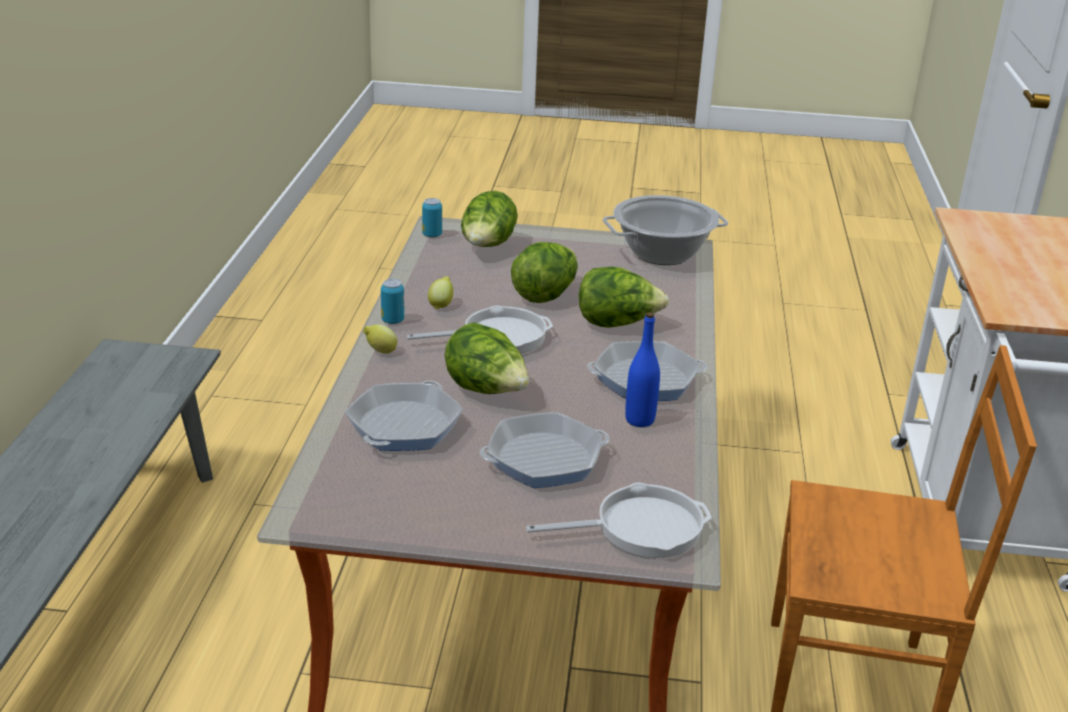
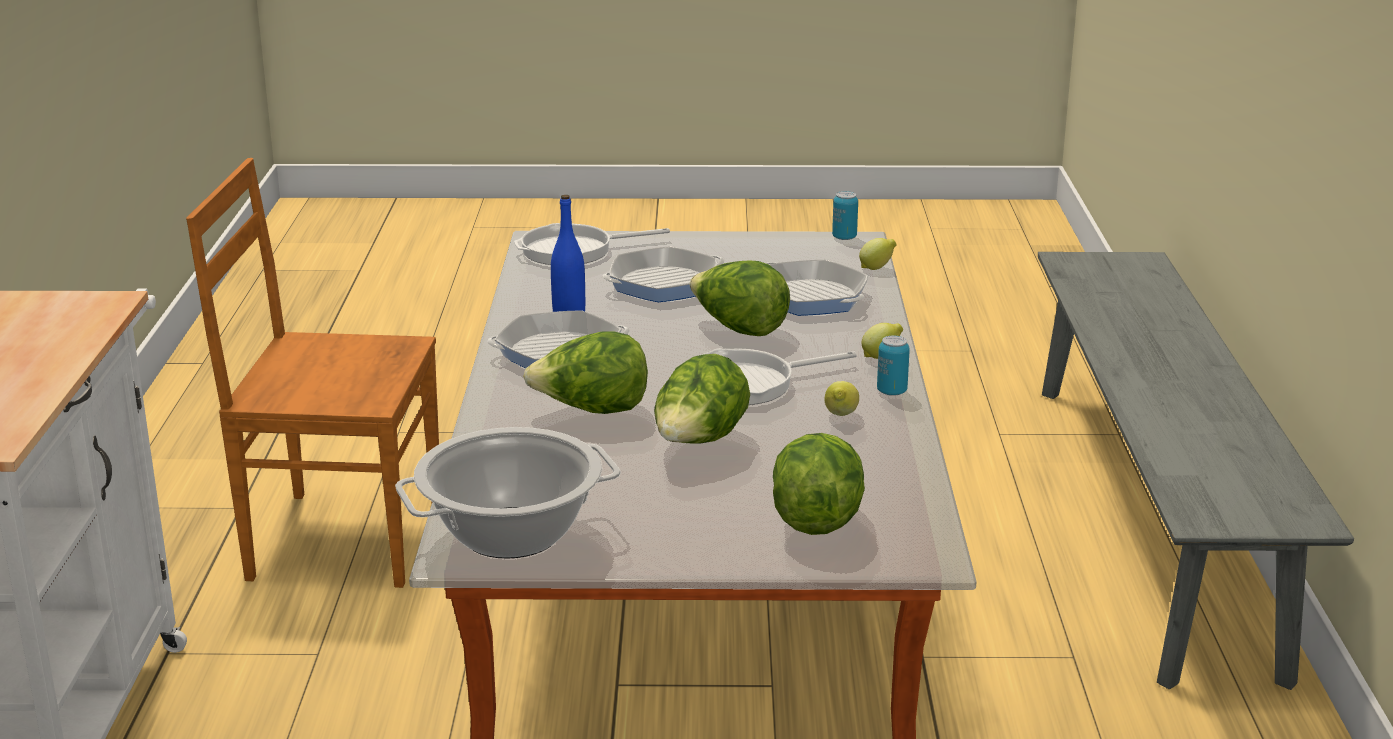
camera: 175 degrees right, 5 degrees down
(312, 462) = (877, 268): none -> lemon
(404, 426) = (810, 297): frying pan -> frying pan turned 60 degrees counterclockwise
(432, 235) = (924, 534): can -> can (844, 237)

